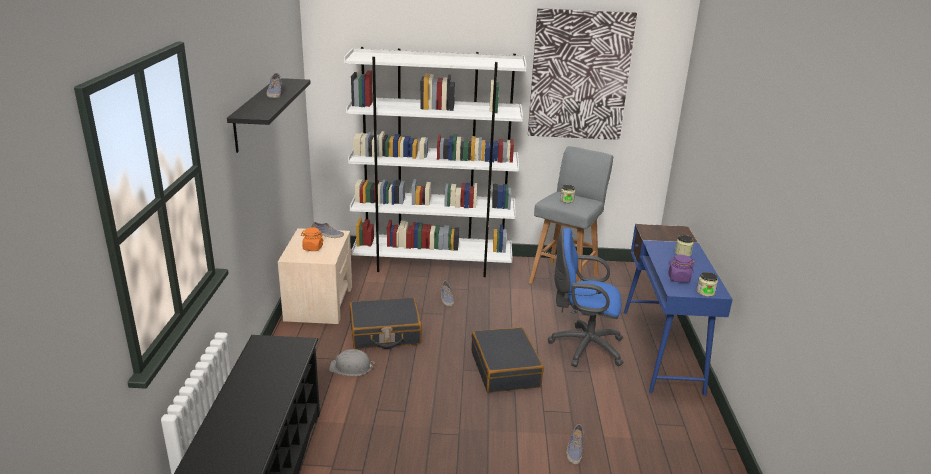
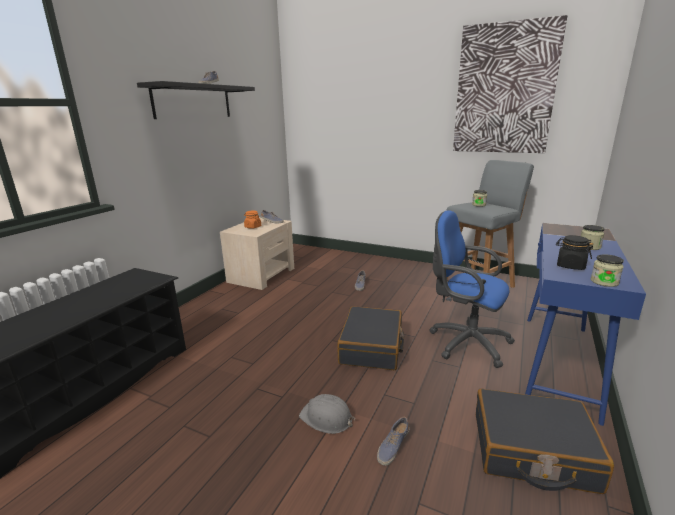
camera: 25 degrees right, 5 degrees down
(351, 367) = (242, 321): grey hard hat -> grey hard hat (326, 418)
(385, 333) = (290, 301): black suitcase -> black suitcase (532, 451)
(433, 264) = (368, 262): white bookcase -> none
(678, 278) = (570, 266): purple jar -> black jar

